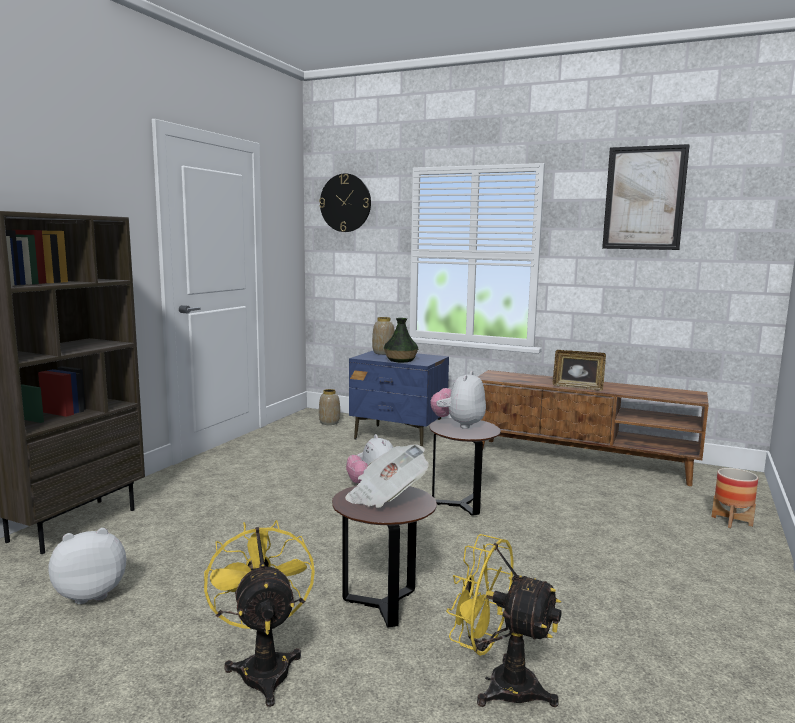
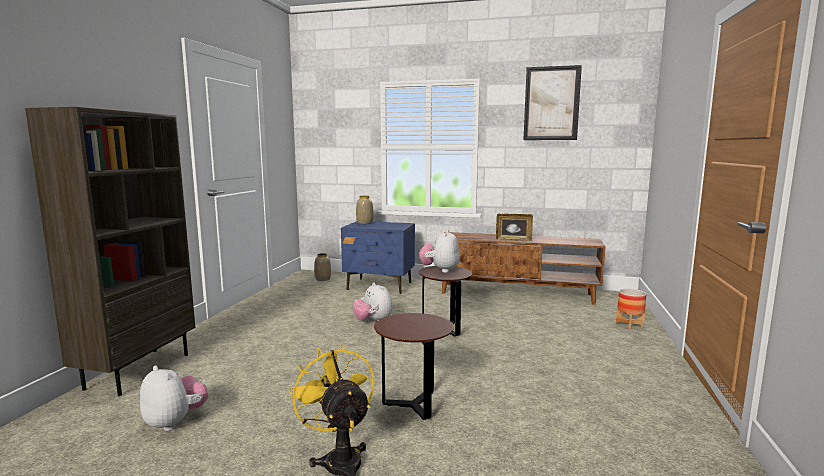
camera: 10 degrees left, 0 degrees up
(91, 594) = (175, 422): plush toy -> plush toy turned 75 degrees clockwise
(345, 203) = (327, 109): wall clock -> none
(386, 496) = (413, 322): newspaper -> none
(400, 360) = (381, 227): vase -> none
(499, 684) = (517, 449): yellow fan -> none

